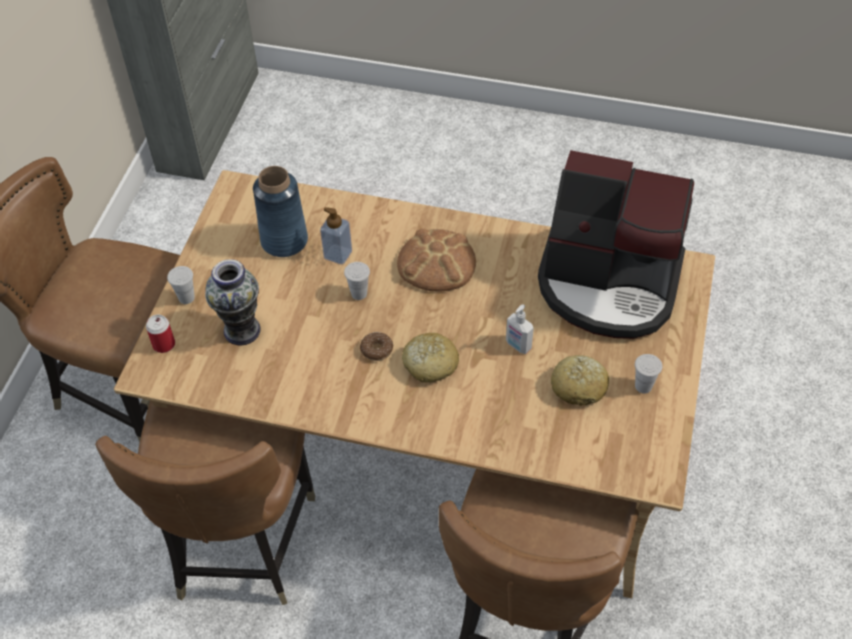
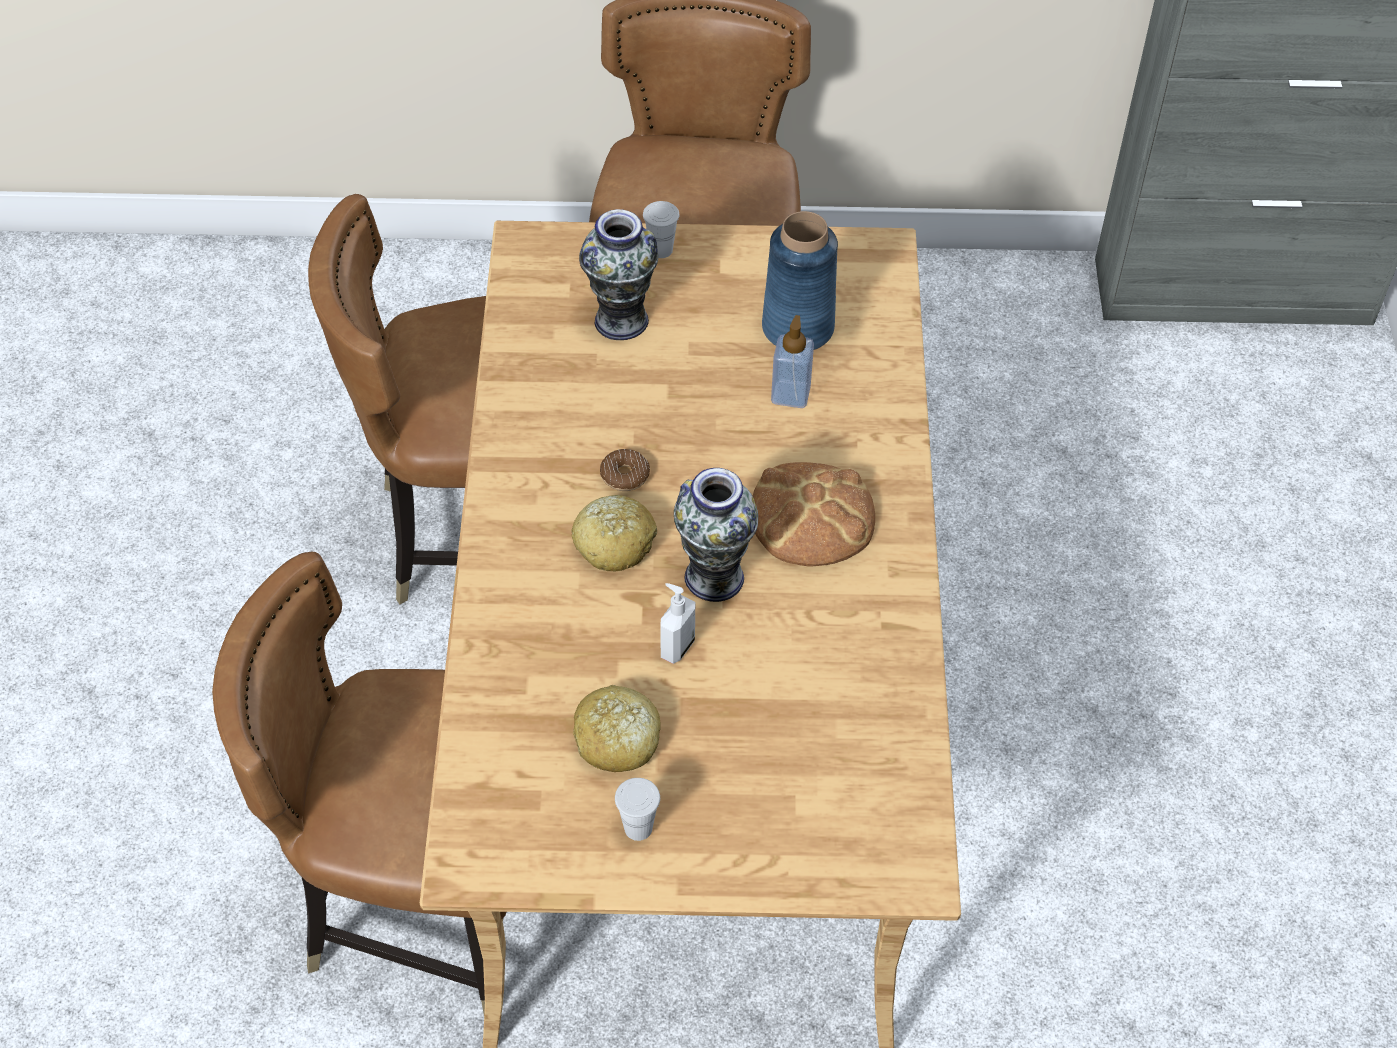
camera: 75 degrees right, 0 degrees up
(164, 344) = (576, 248): can -> none
(359, 293) = (723, 434): white cup -> none
(470, 318) = (713, 578): none -> vase
(609, 284) = (839, 756): coffee machine -> none

